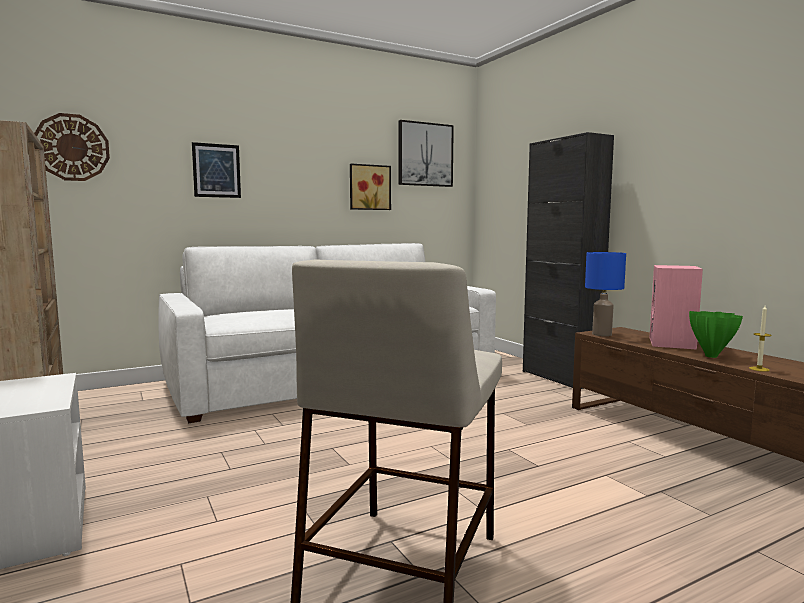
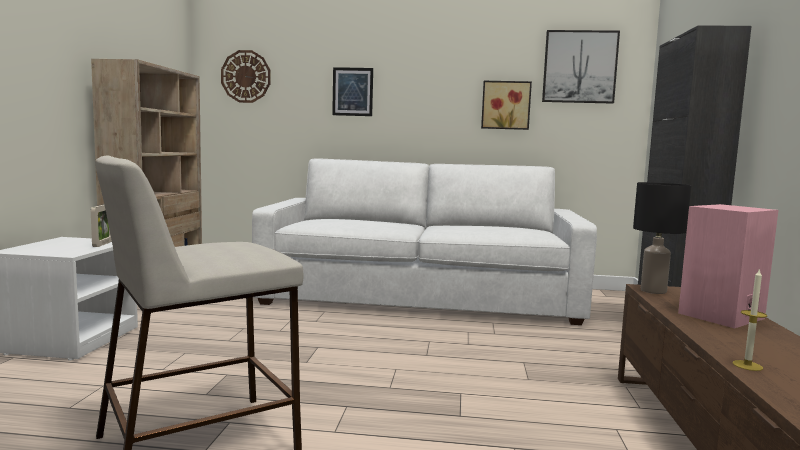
camera: 35 degrees right, 0 degrees up
(48, 384) = (103, 244): none -> picture frame
(602, 334) = (654, 291): blue table lamp -> black table lamp
(712, 356) = (727, 339): green vase -> none

